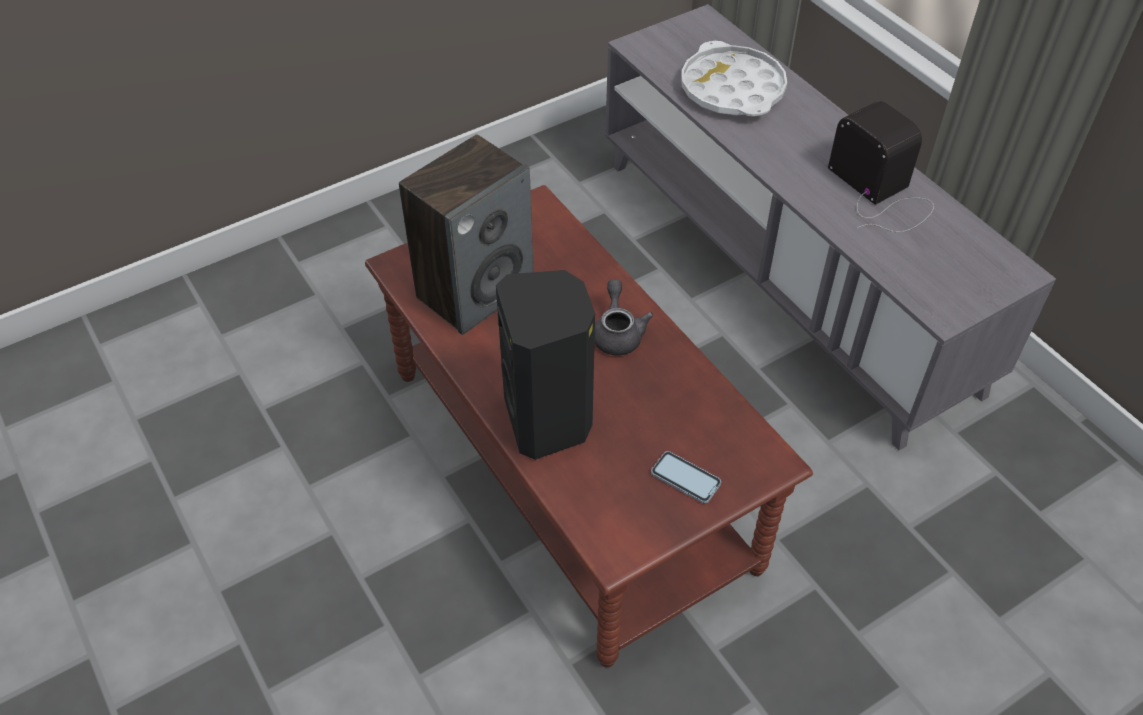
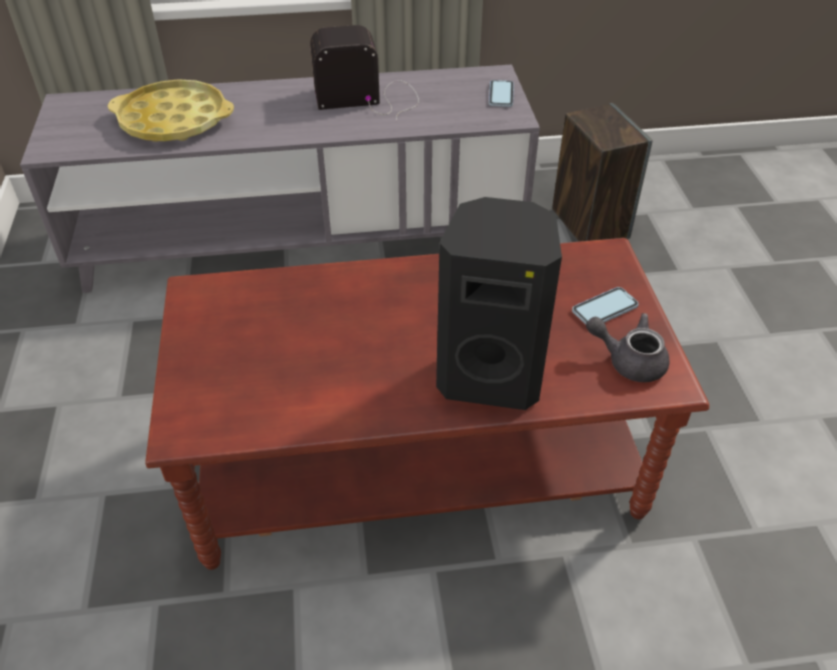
camera: 65 degrees left, 5 degrees down
(475, 290) = (276, 376): speaker -> speaker (589, 223)
(618, 333) = (410, 292): grey teapot -> grey teapot (628, 360)
(732, 89) = (174, 120): white tray -> yellow tray
(979, 290) = (501, 95): none -> phone

